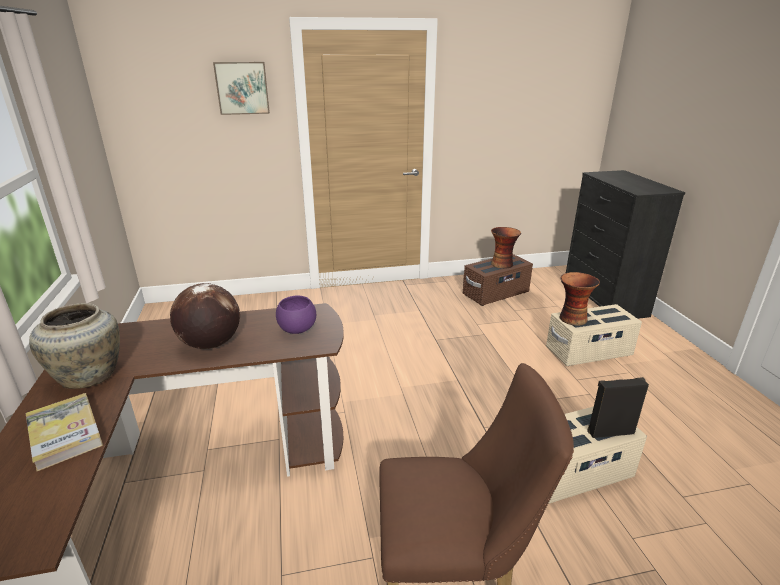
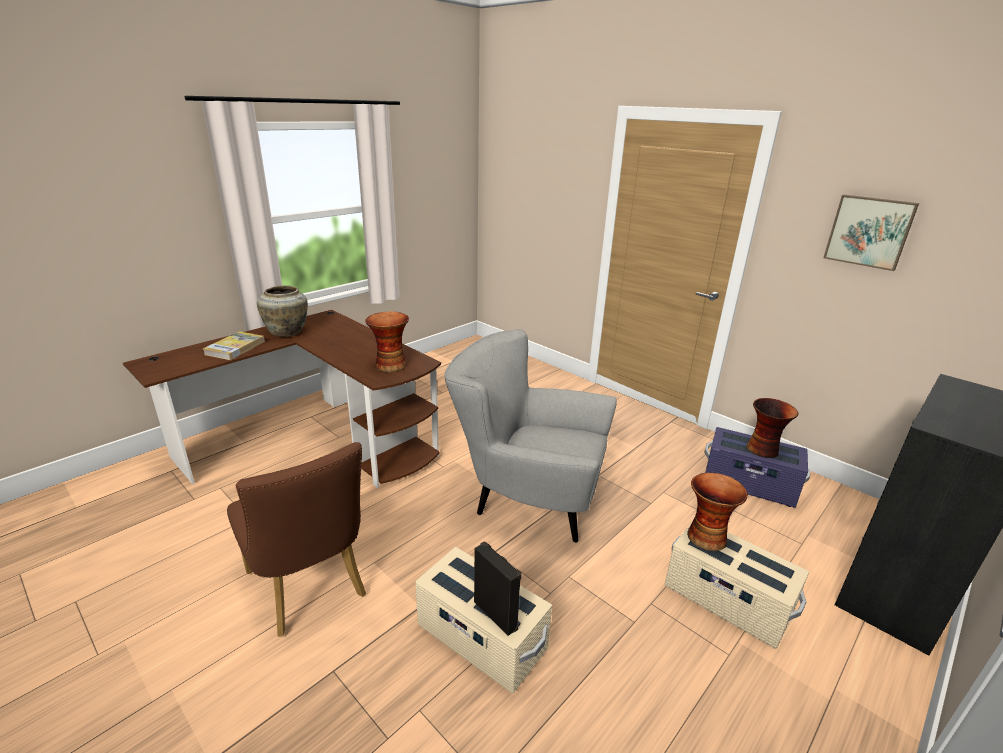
camera: 55 degrees right, 0 degrees up
(210, 344) = (346, 347): globe -> none
(242, 88) = (569, 170): picture -> picture (869, 231)
(297, 329) = (390, 365): purple bowl -> vase
(434, 384) = (526, 500): none -> grey armchair
(496, 294) = (749, 485): brown storage box -> purple storage box

